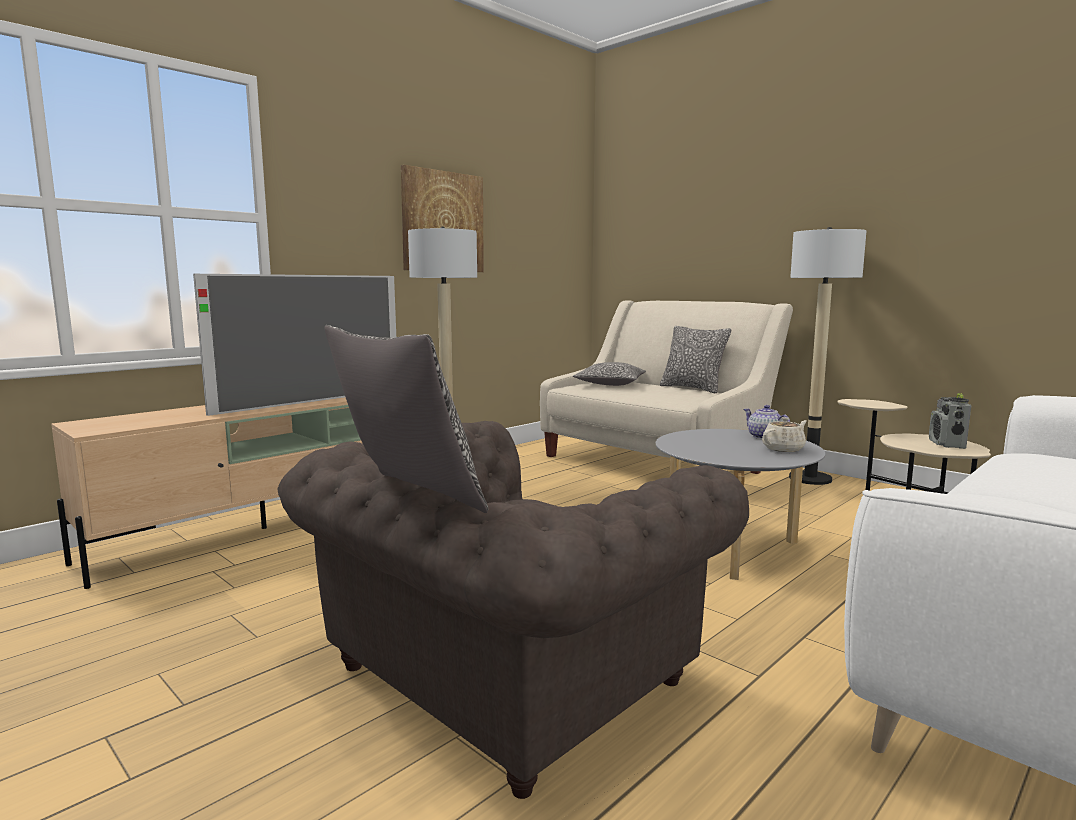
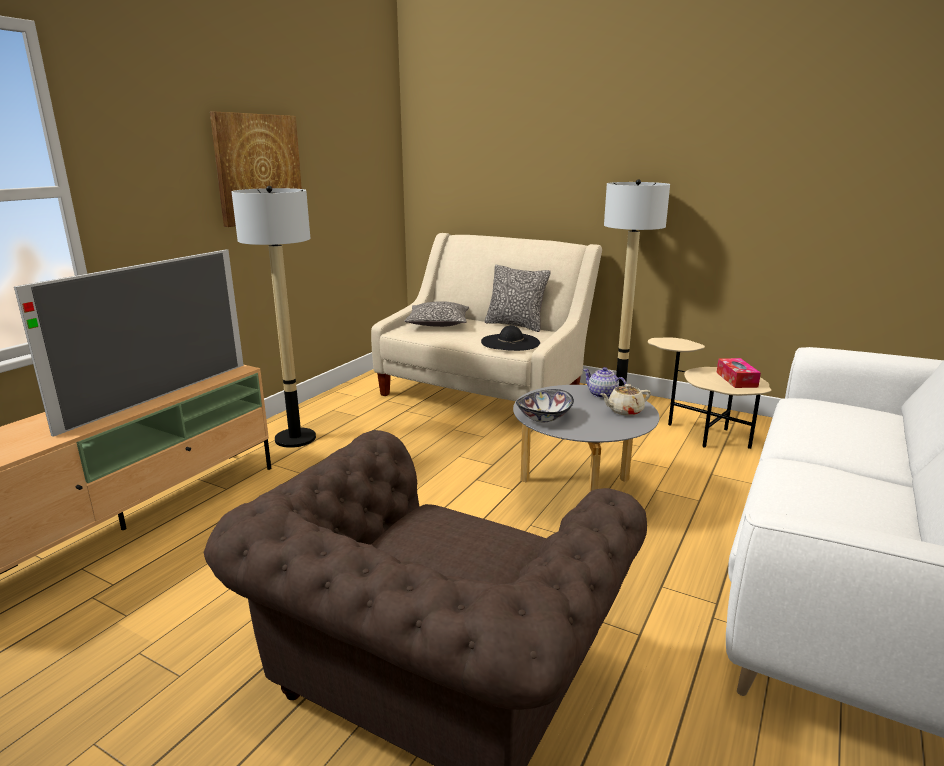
camera: 15 degrees left, 10 degrees up
(407, 498) = (378, 587): pillow -> none
(679, 398) = (510, 342): none -> black hat
(686, 447) = (543, 418): none -> bowl
(784, 449) = (624, 411): beige teapot -> beige teapot turned 150 degrees counterclockwise
(947, 444) = (736, 379): radio -> tissue box

